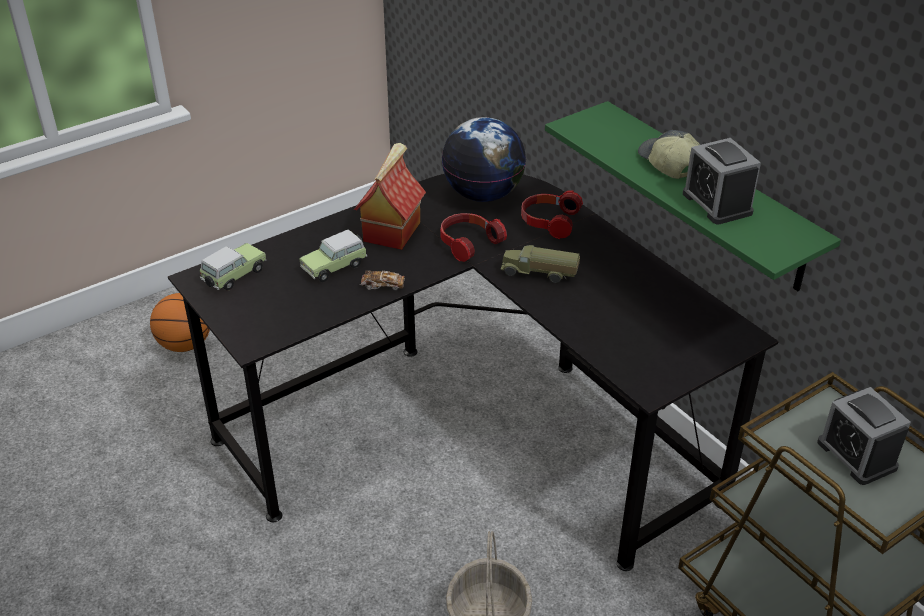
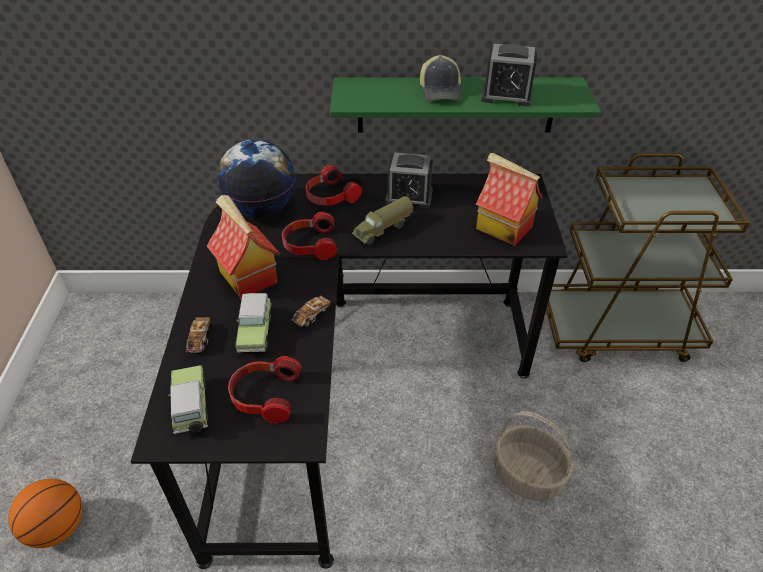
camera: 55 degrees left, 5 degrees up
(275, 305) = (264, 396): none -> headphones
(301, 245) = (200, 339): none -> toy car
(638, 349) = (502, 228): none -> toy house
(668, 163) = (441, 91): cap -> cap turned 105 degrees counterclockwise
(856, 455) = (663, 198): alarm clock -> alarm clock (409, 196)

